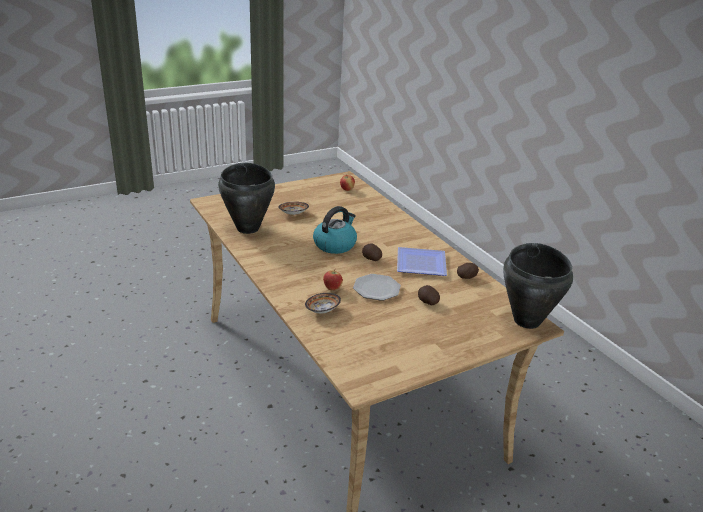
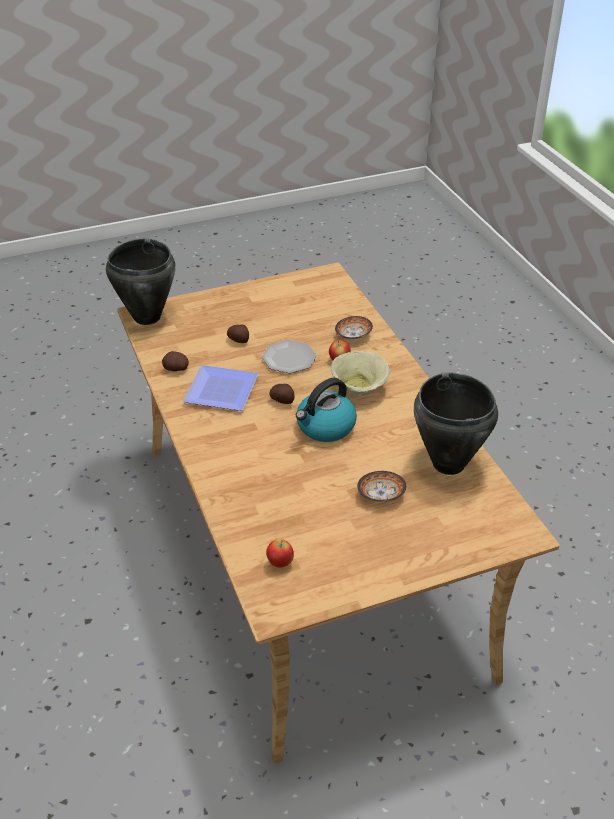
camera: 170 degrees left, 10 degrees up
(312, 268) = (360, 389): none -> beige bowl

